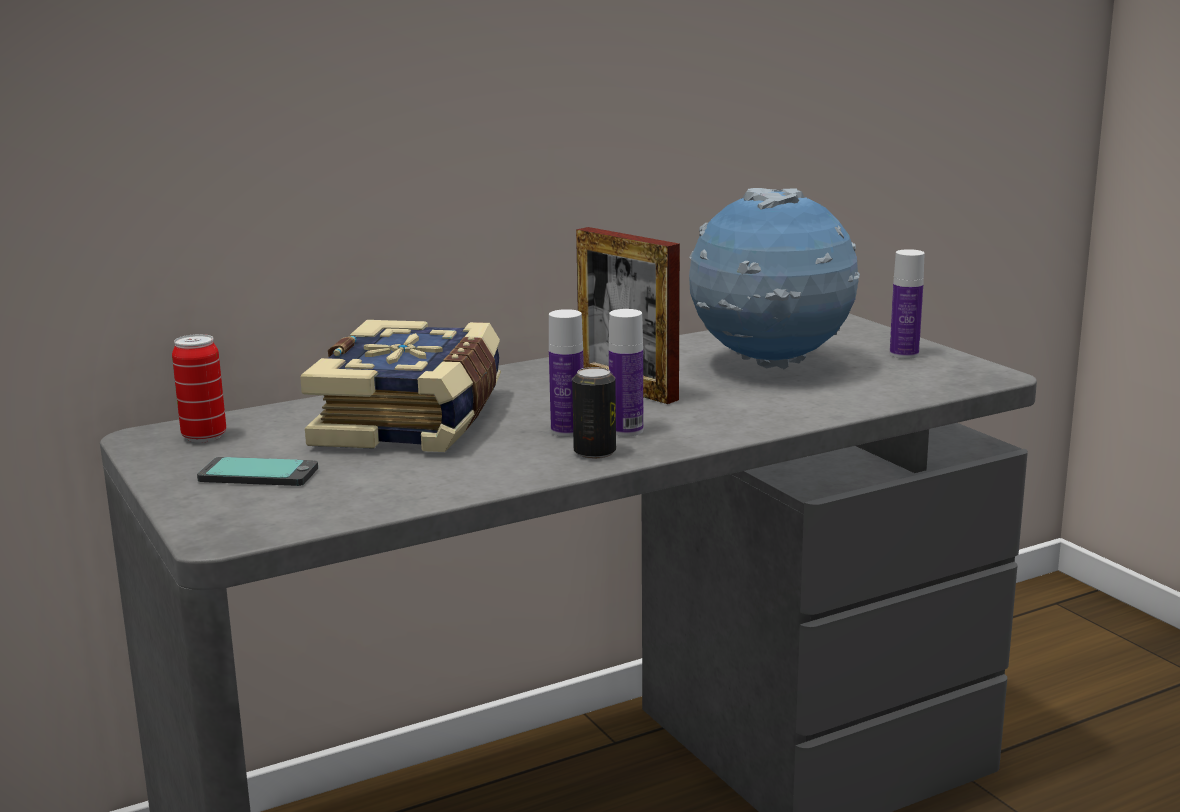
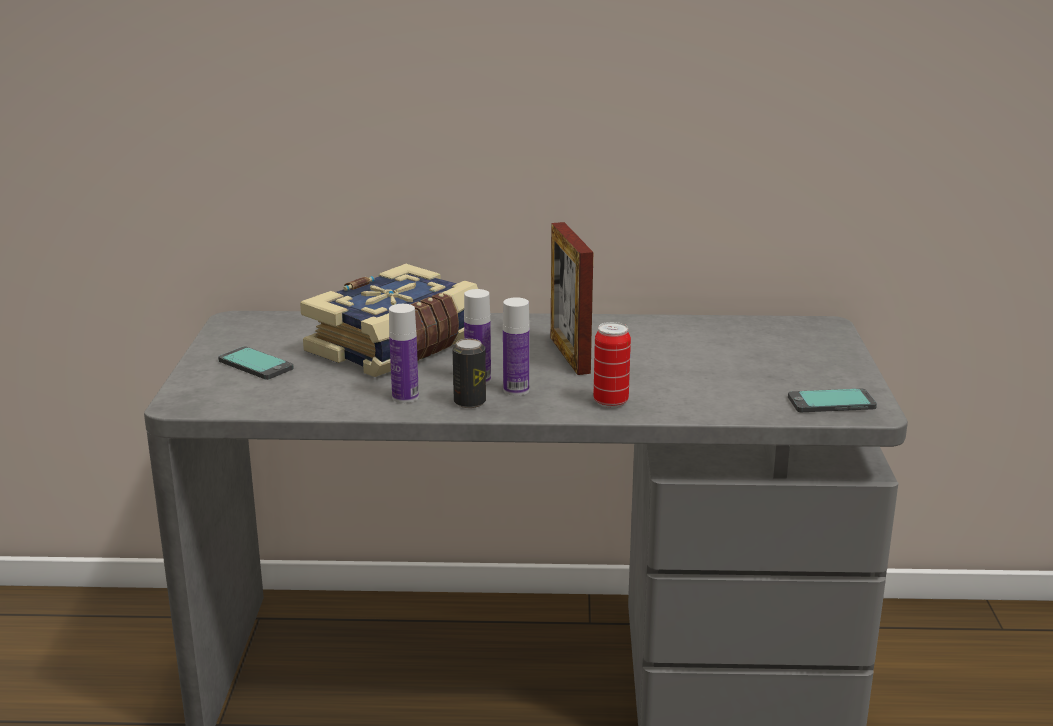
camera: 30 degrees right, 5 degrees up
(204, 436) = (264, 328): can -> can (610, 402)
(770, 366) = (704, 360): globe -> none
(904, 354) = (828, 374): bottle -> bottle (405, 397)
(949, 375) = (831, 403): none -> phone

